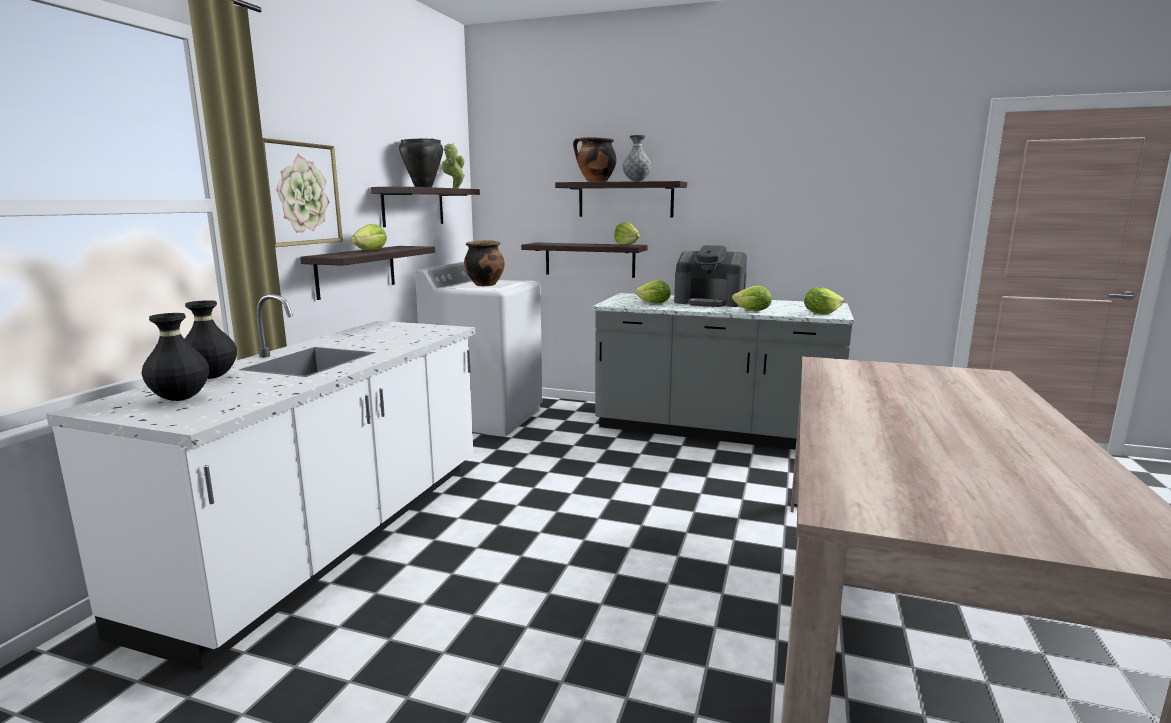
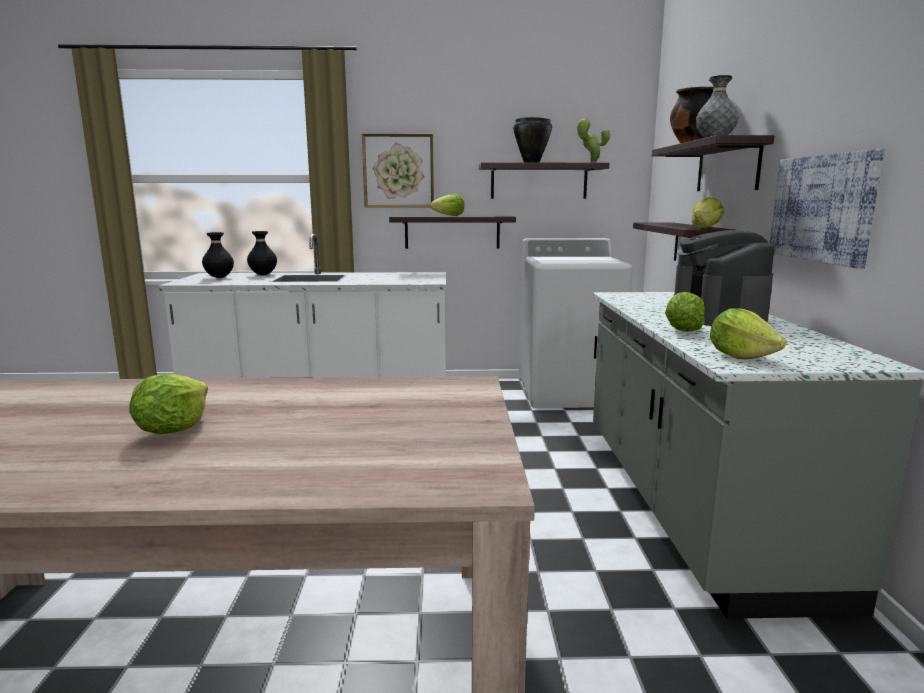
camera: 70 degrees right, 0 degrees up
(485, 285) = (569, 259): cooking pot -> none
(654, 303) = (650, 302): lettuce -> lettuce (173, 429)
(747, 229) = (822, 208): none -> picture

